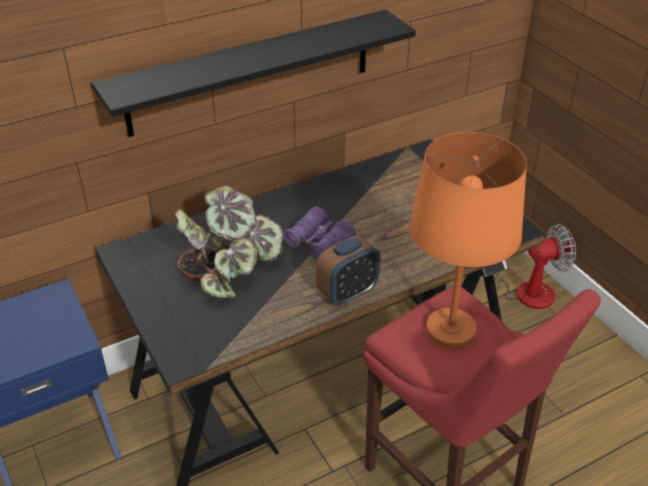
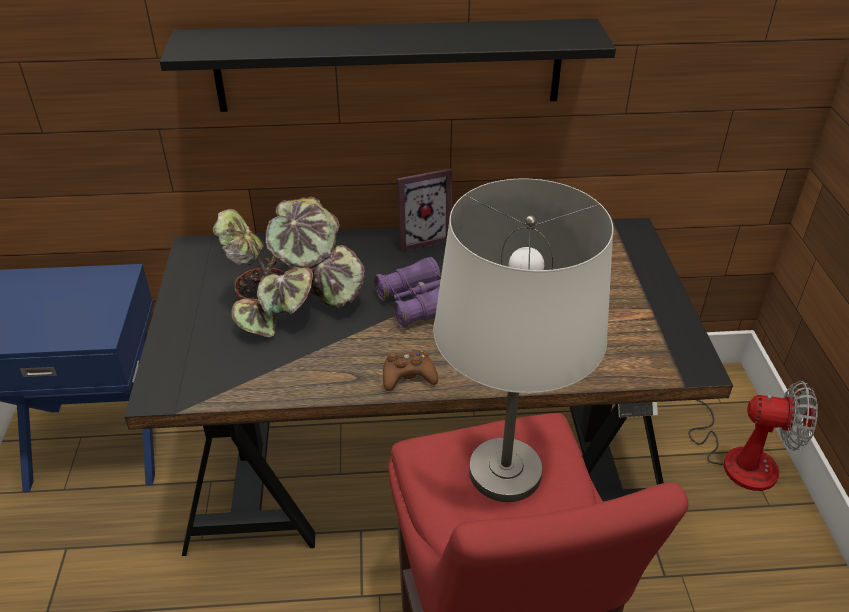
camera: 25 degrees right, 0 degrees up
(287, 195) = (421, 237): none -> picture frame
(348, 293) = (408, 376): alarm clock -> brown game controller
(451, 330) = (506, 472): orange table lamp -> white table lamp

